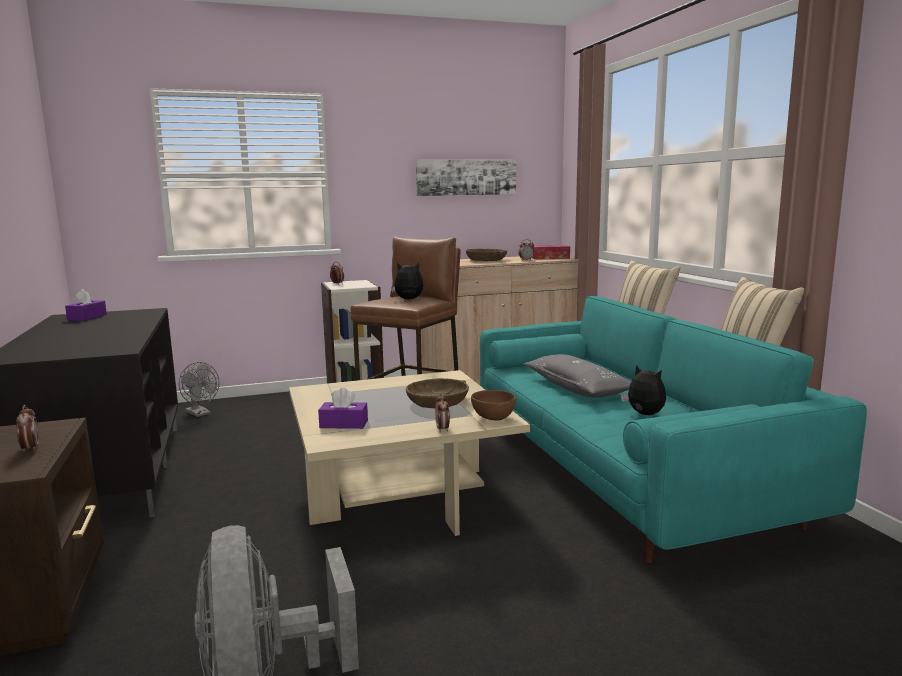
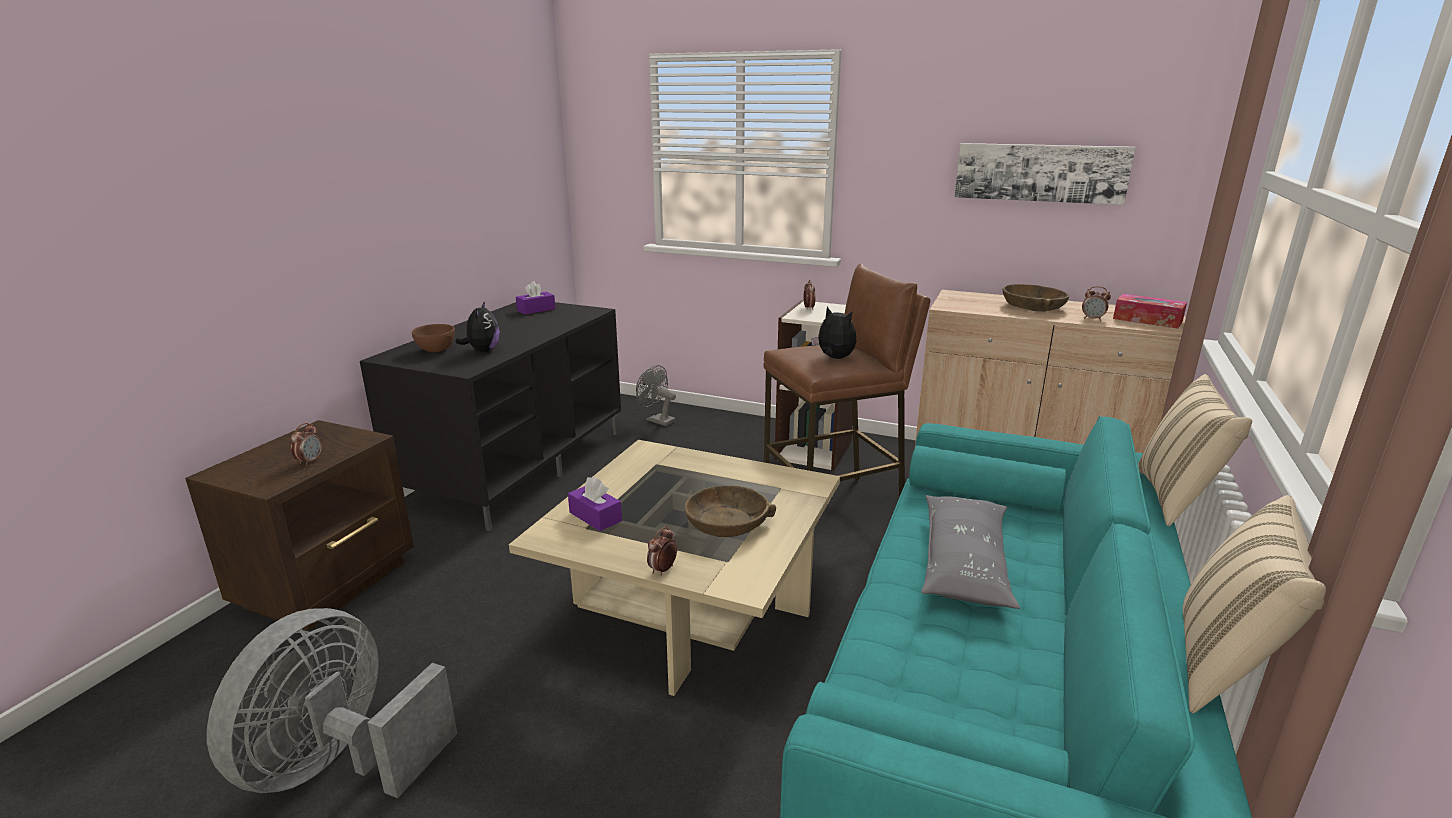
camera: 40 degrees right, 10 degrees up
(200, 414) = (657, 420): grey fan -> grey fan turned 135 degrees clockwise
(493, 418) = (738, 578): brown bowl -> brown bowl (435, 350)
(644, 414) = (974, 662): plush toy -> plush toy (483, 351)

